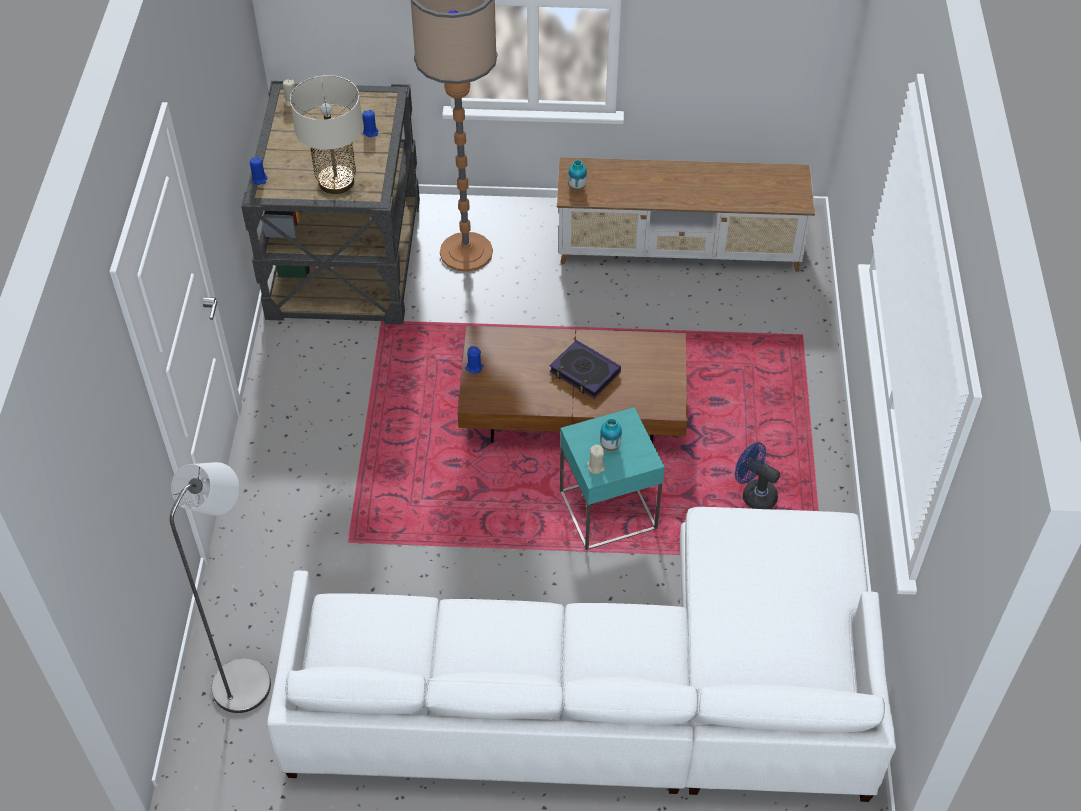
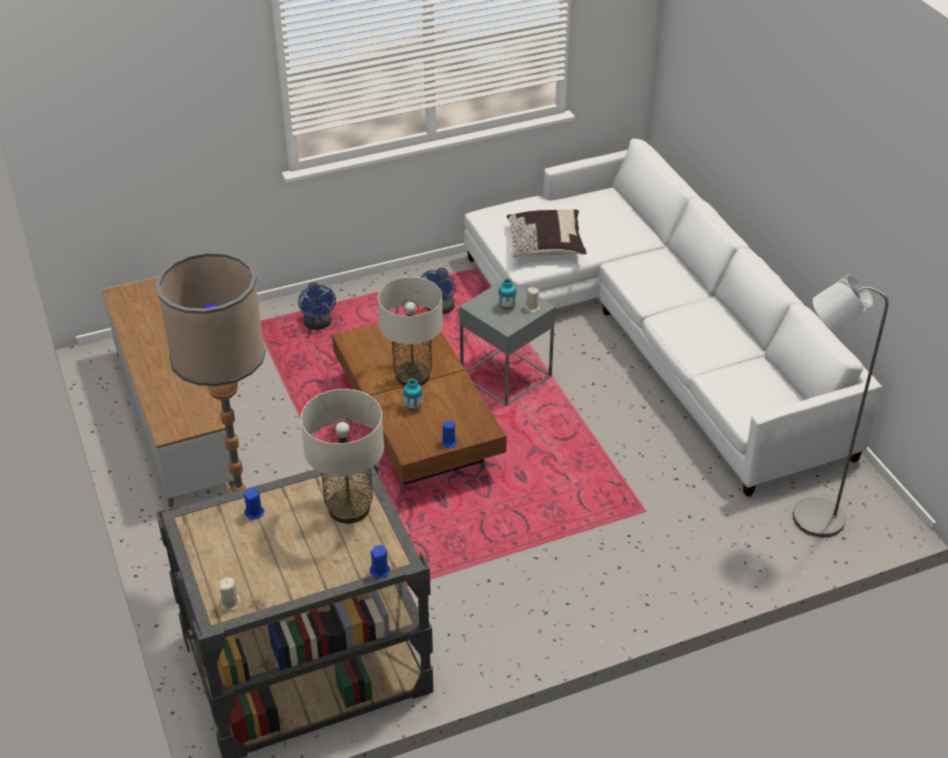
camera: 115 degrees left, 10 degrees down
(577, 187) = (198, 420): vase -> vase (413, 407)
(584, 373) = (413, 376): book -> table lamp
(608, 510) = (506, 376): turquoise side table -> grey side table
(743, 559) = (545, 245): none -> pillow
(775, 383) = (318, 324): none -> blue fan

